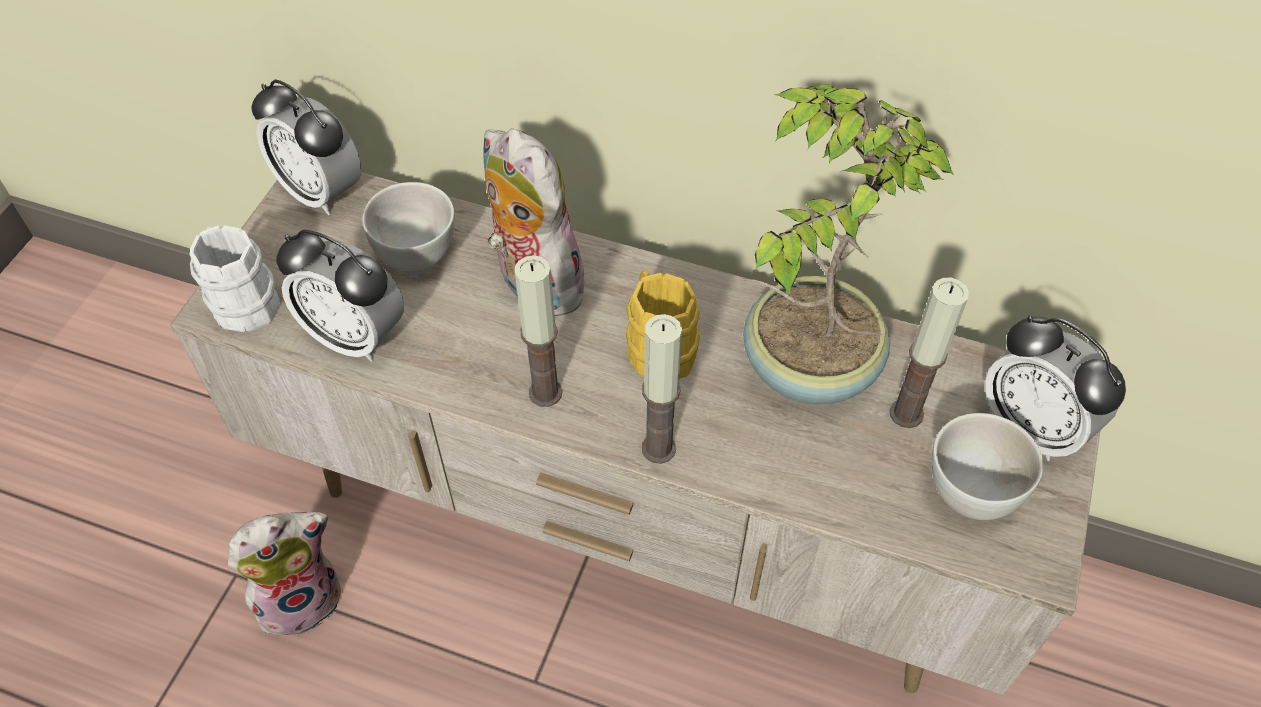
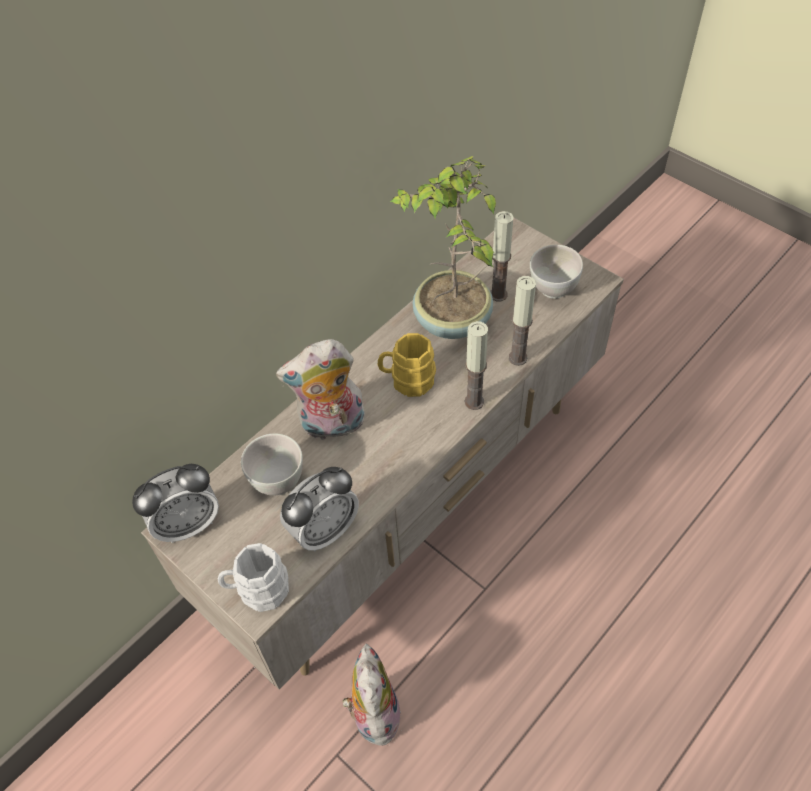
camera: 65 degrees left, 0 degrees up
(545, 393) = (414, 442): candle -> candle (518, 358)
(1032, 428) = (527, 253): alarm clock -> none

